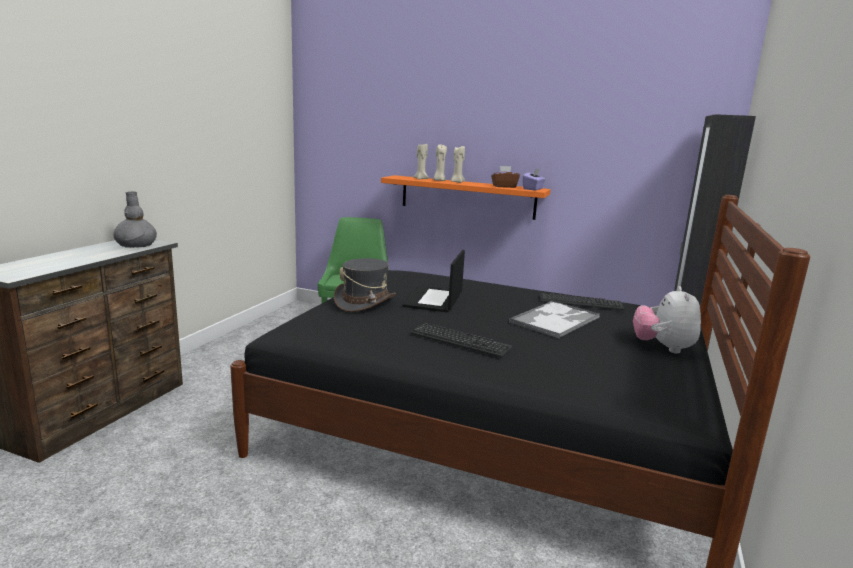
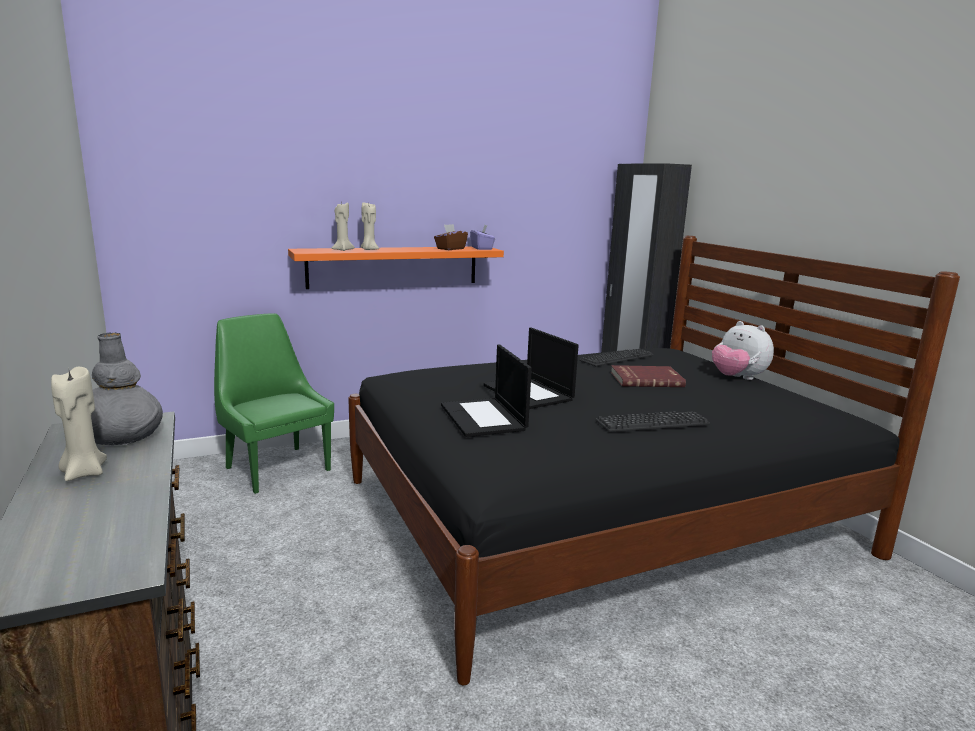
camera: 45 degrees left, 0 degrees up
(365, 302) = (484, 418): grey hat -> laptop
(457, 182) = (391, 249): beige candle -> beige candle (84, 473)
(555, 320) = (646, 379): tray -> red book

